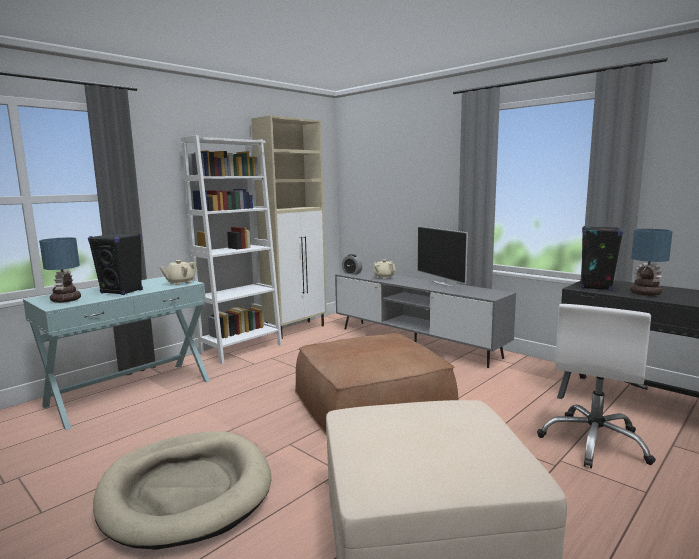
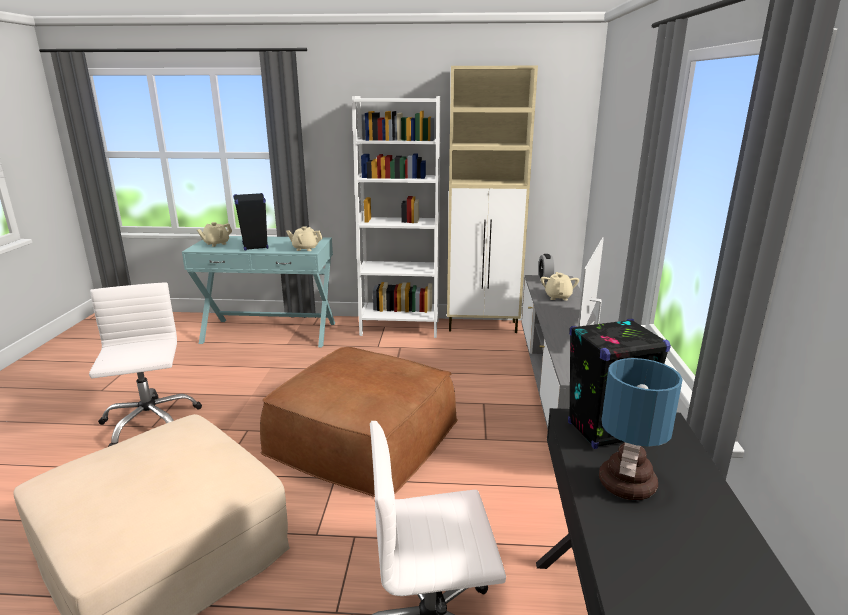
camera: 50 degrees right, 10 degrees up
(66, 299) = (216, 244): table lamp -> beige teapot
(186, 491) = (150, 422): beige dog bed -> white office chair

